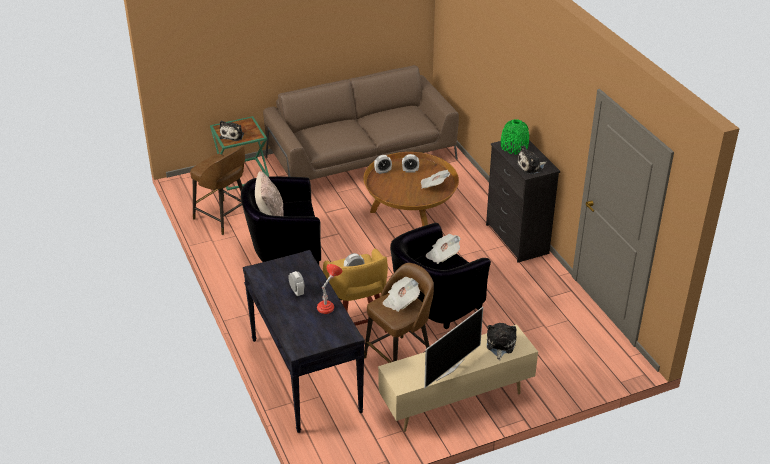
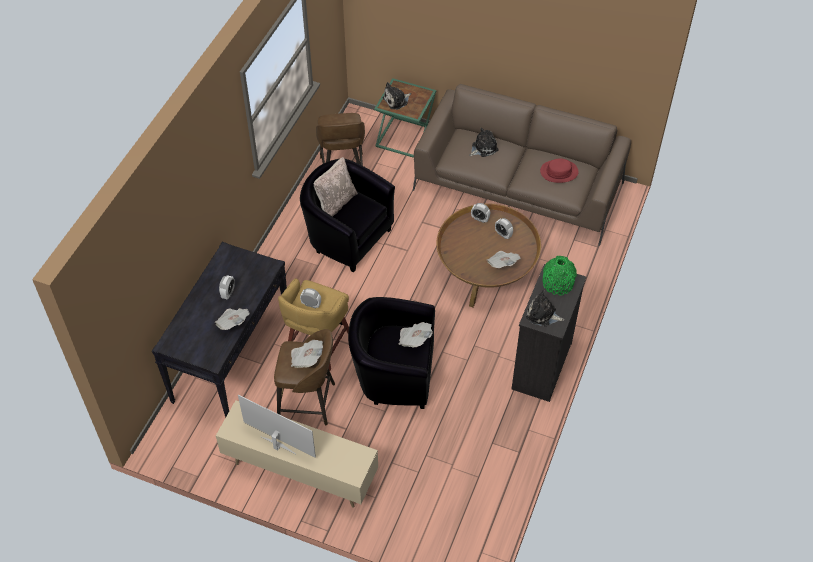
camera: 45 degrees right, 15 degrees up
(328, 305) = (233, 323): red table lamp -> newspaper
(400, 117) = (559, 172): none -> red hat
(449, 369) = (278, 446): television -> television turned 150 degrees counterclockwise
(500, 345) = (340, 457): plush toy -> plush toy (483, 148)

